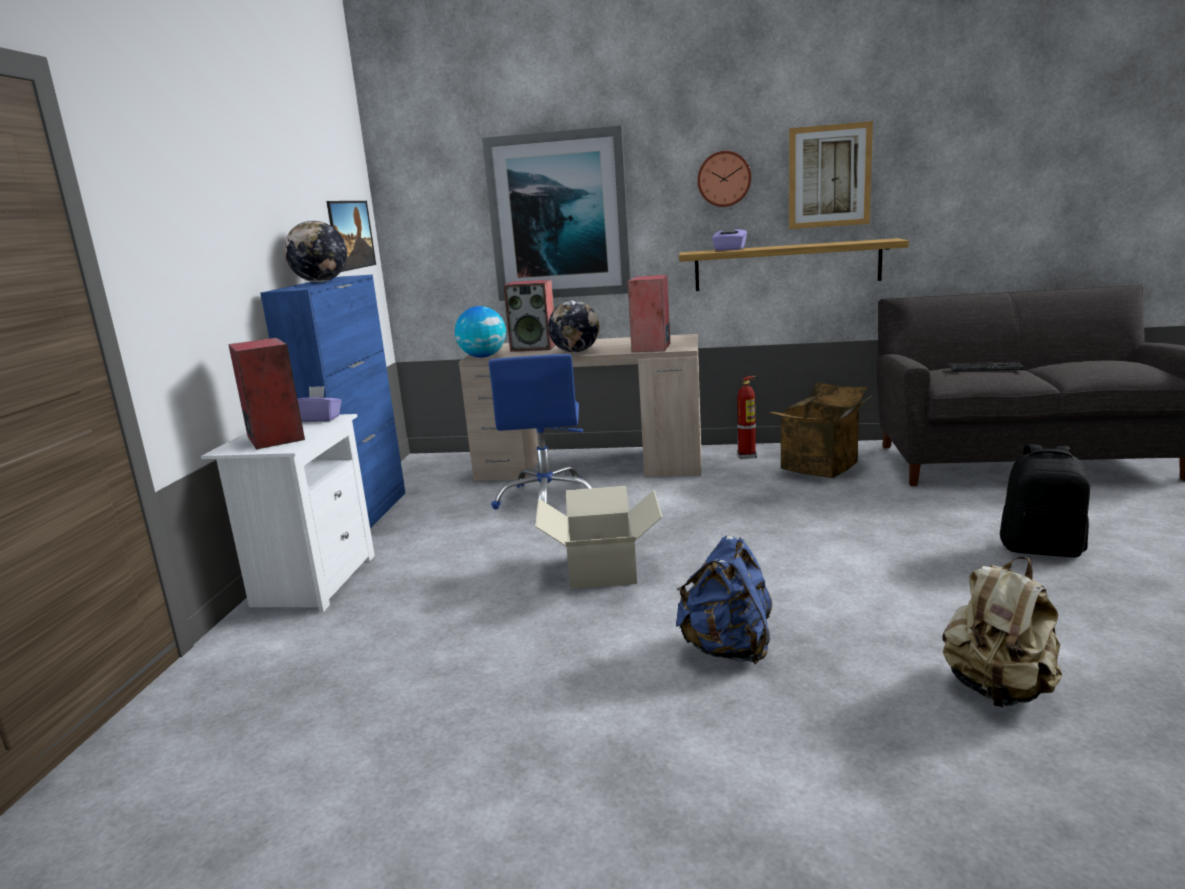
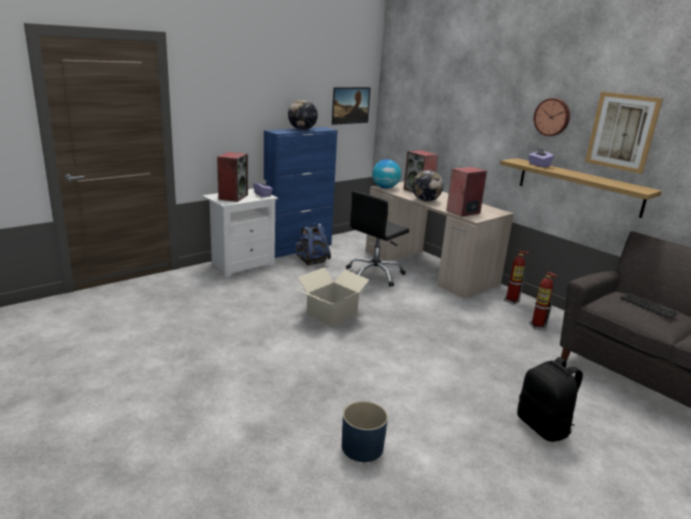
camera: 40 degrees right, 5 degrees up
(547, 499) = (375, 274): blue office chair -> black office chair
(559, 216) = (458, 117): picture -> none
(728, 649) = (307, 367): blue backpack -> blue backpack (311, 262)
(821, 466) = (537, 326): cardboard box -> fire extinguisher
(999, 690) = (362, 447): beige backpack -> blue planter

